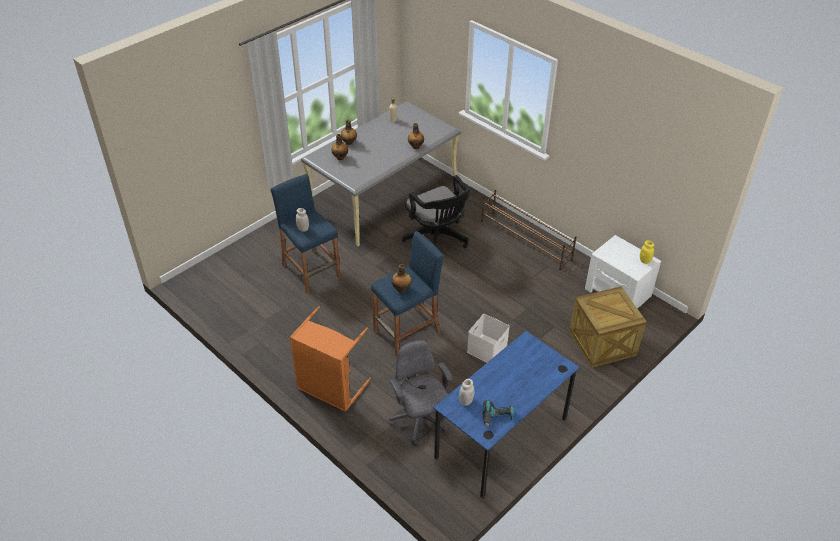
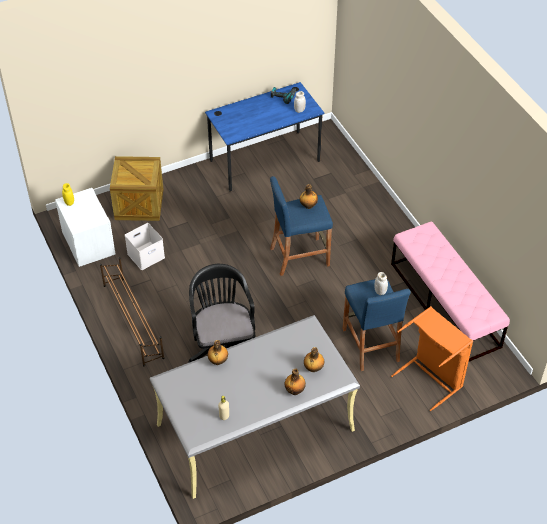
camera: 160 degrees left, 5 degrees up
(247, 322) = (445, 305): none -> pink bench
(330, 389) = (383, 226): orange laundry basket -> orange laundry basket (431, 377)
(420, 421) = (320, 186): grey office chair -> none
(487, 350) = (238, 224): white storage box -> white storage box (146, 255)

